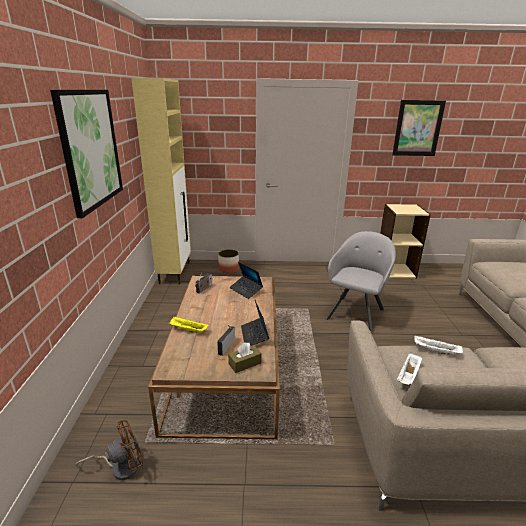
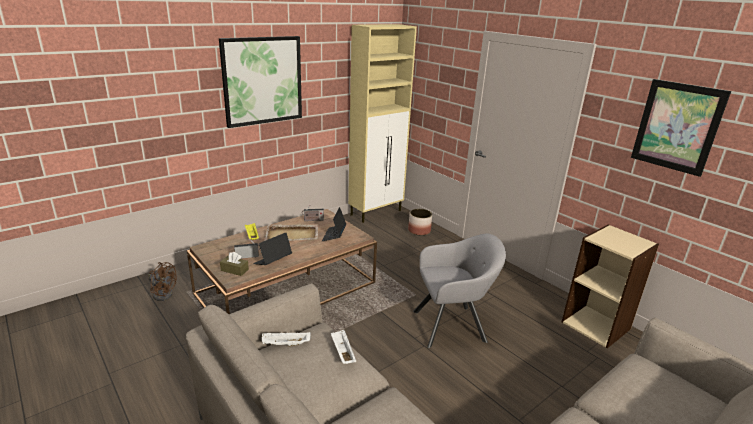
camera: 50 degrees right, 0 degrees up
(216, 308) = (292, 234): none -> beige tray

